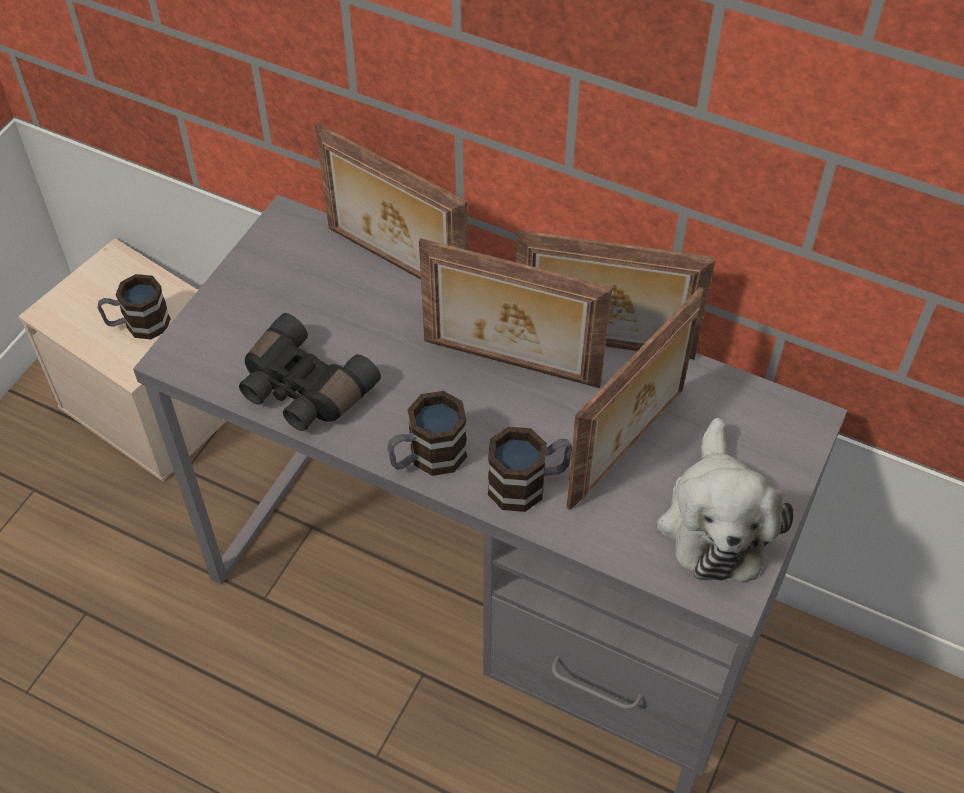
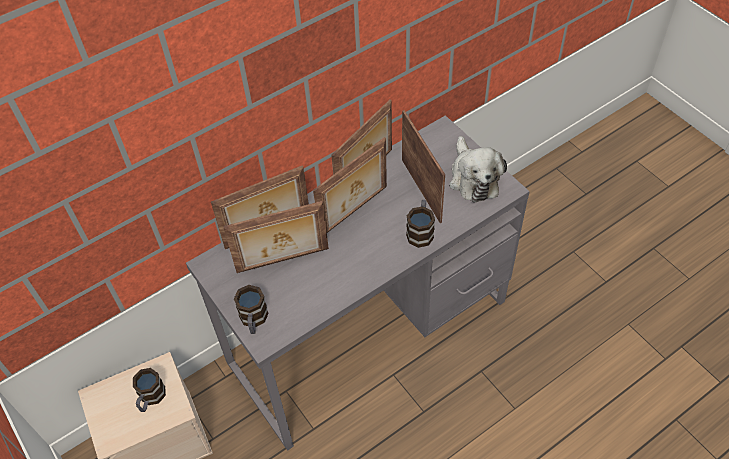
camera: 60 degrees left, 0 degrees up
(302, 390) = (318, 295): black binoculars -> none
(346, 312) = (283, 261): none -> picture frame
(427, 457) = (386, 261): mug -> mug (253, 320)
(716, 520) = (473, 178): plush toy -> plush toy turned 45 degrees clockwise

